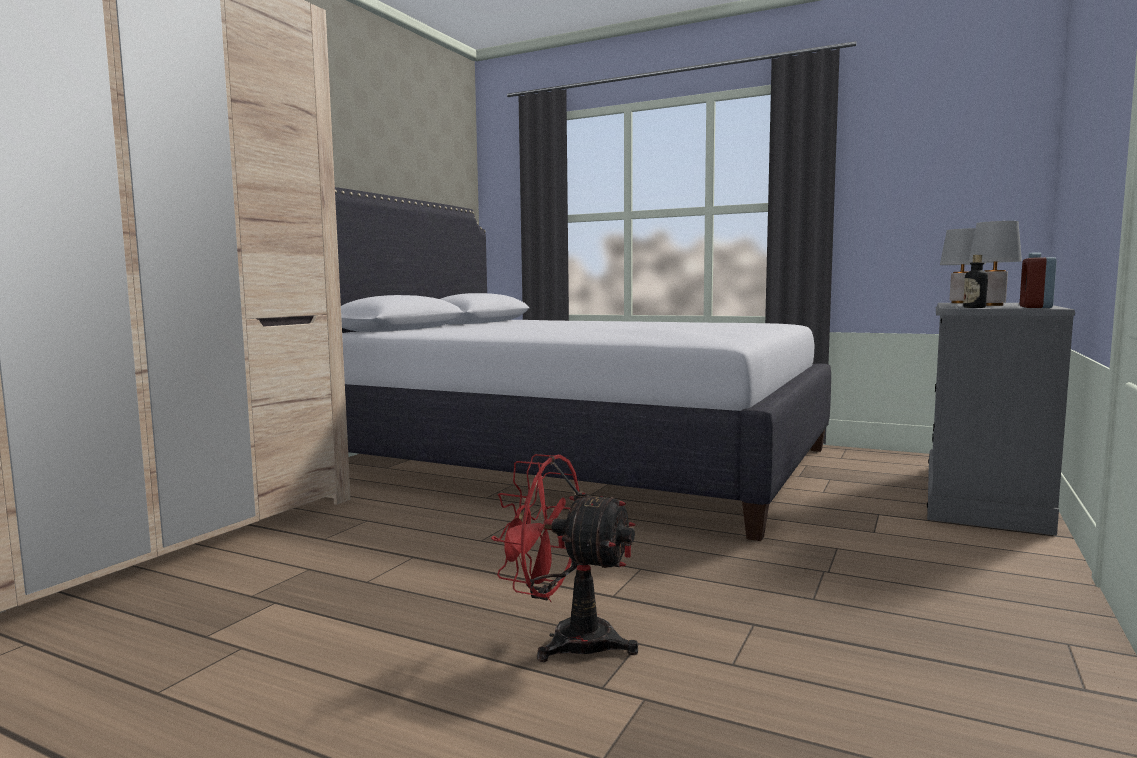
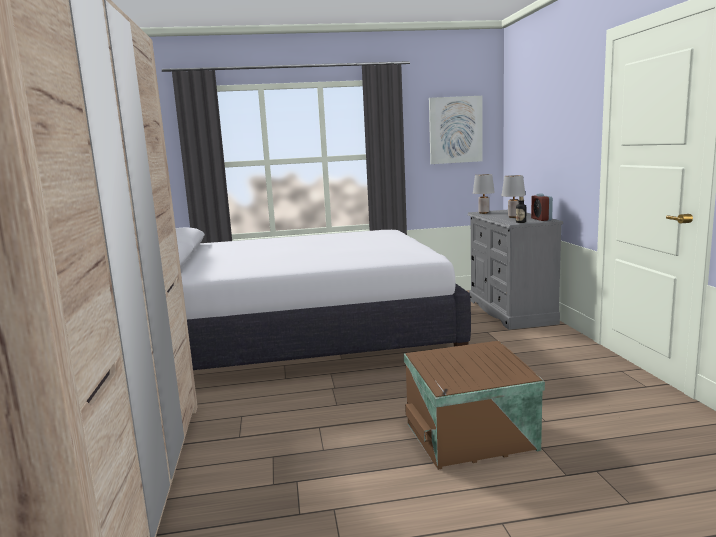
camera: 35 degrees left, 5 degrees up
(567, 640) = (472, 437): red fan -> brown storage box
(946, 157) = (455, 130): none -> picture

